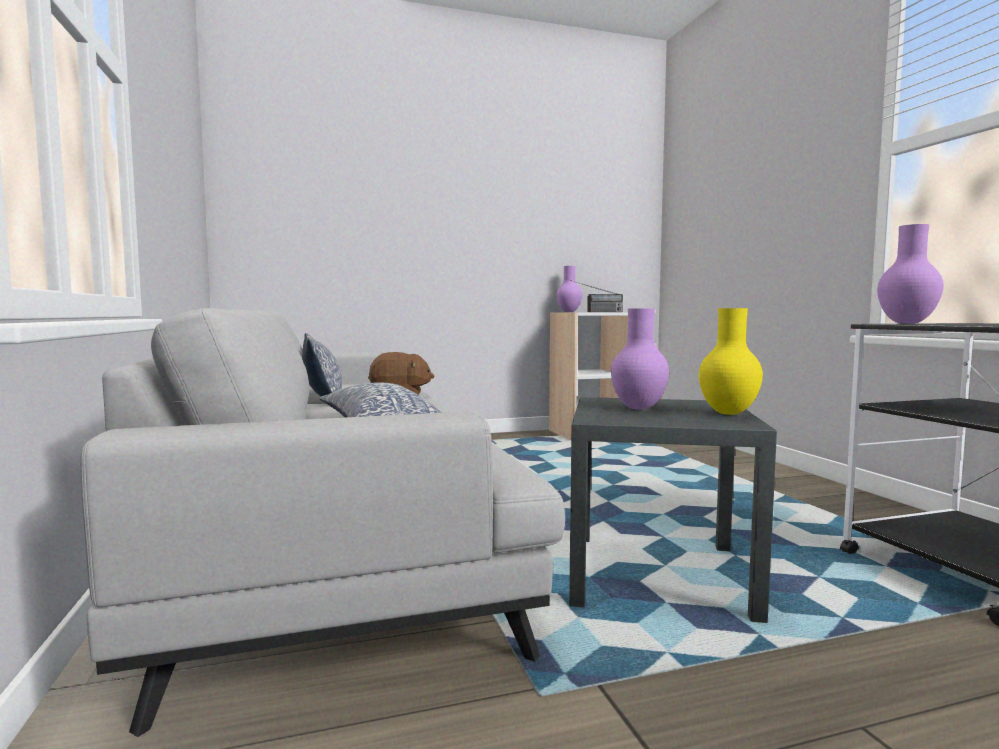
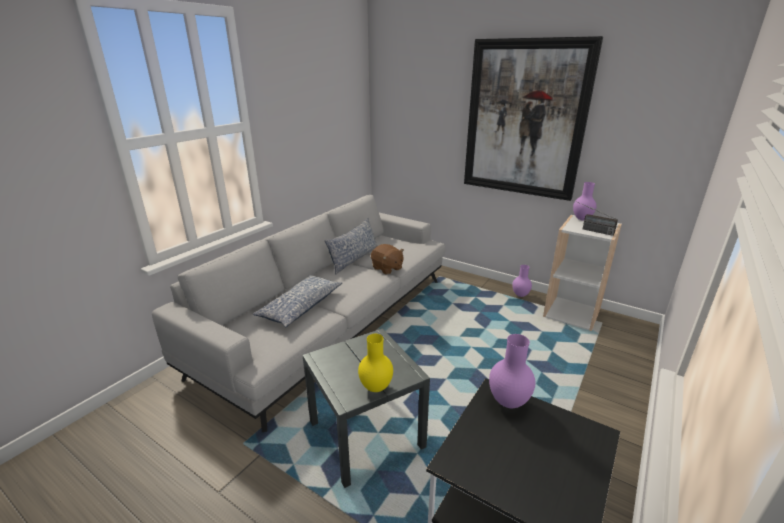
camera: 50 degrees right, 20 degrees up
(477, 198) = (524, 120): none -> picture
(639, 408) = (361, 357): purple vase -> purple vase (520, 295)

